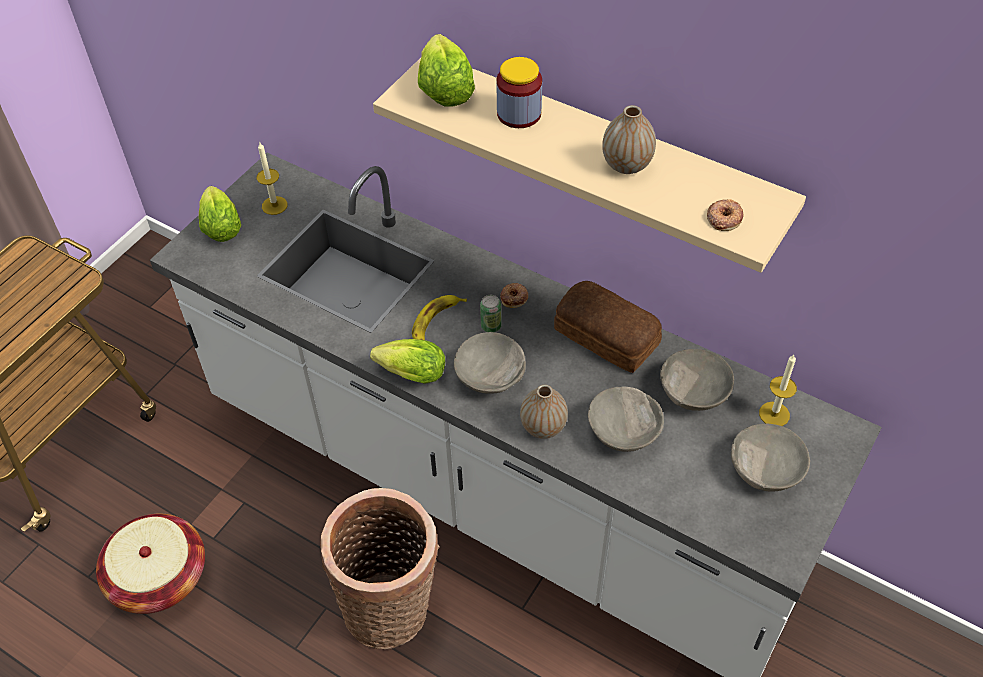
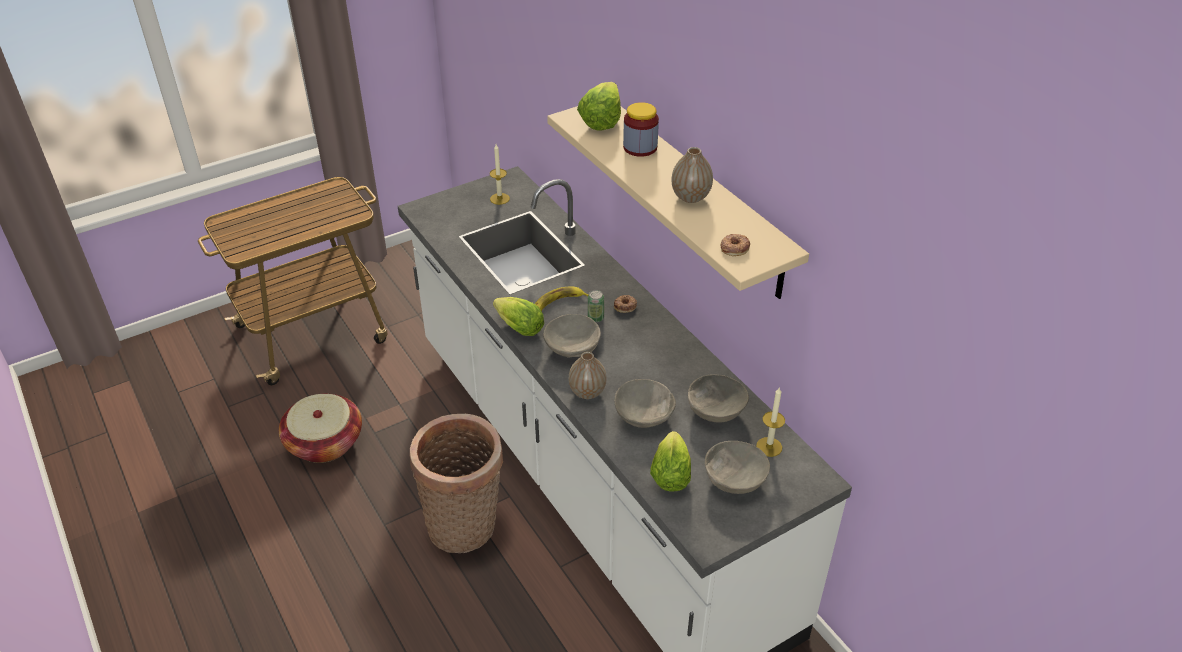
camera: 25 degrees right, 10 degrees down
(220, 225) = (456, 199): lettuce -> lettuce (670, 472)
(607, 338) = (675, 353): bread -> none

